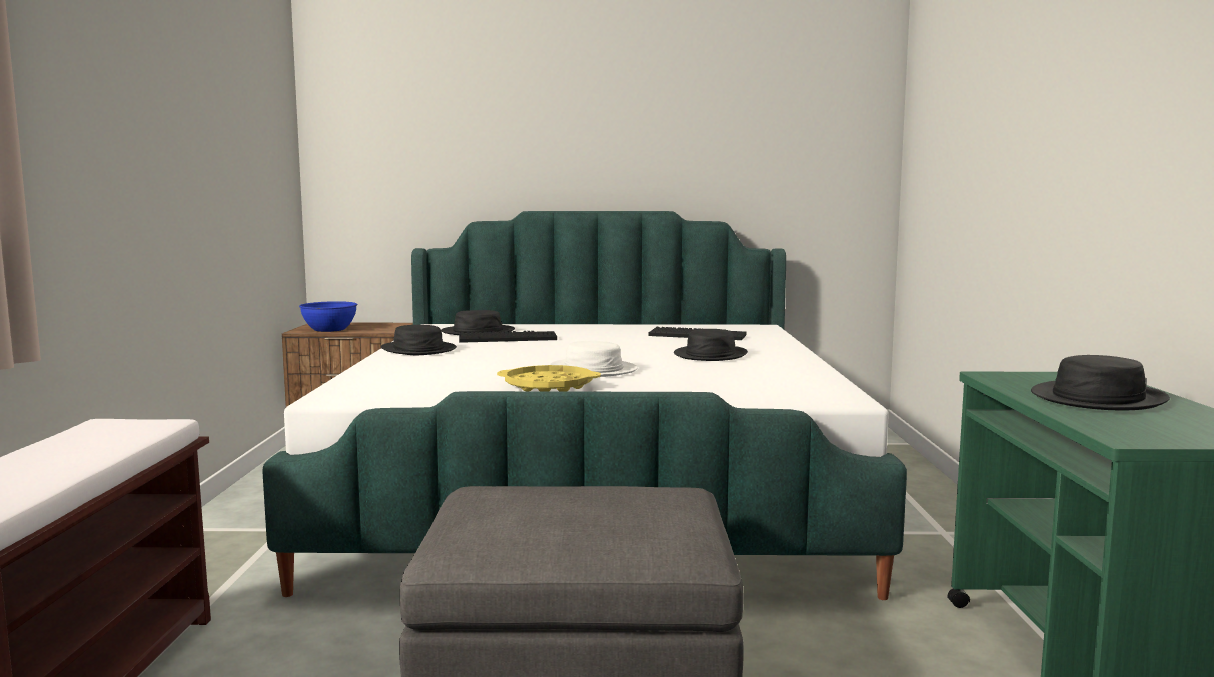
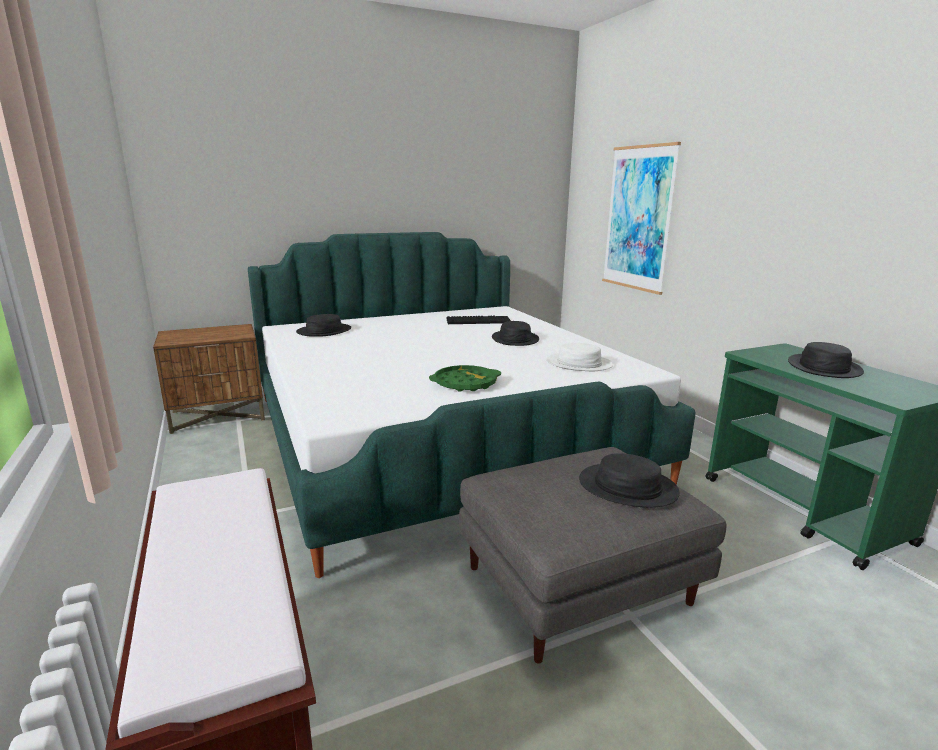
camera: 25 degrees left, 10 degrees up
(329, 329) = (191, 338): blue bowl -> none
(418, 349) = (309, 356): black hat -> black hat (627, 487)
(508, 338) = (358, 336): keyboard -> none
(548, 386) = (465, 383): yellow tray -> green tray
(593, 369) = (466, 362): white hat -> white hat (579, 364)
(963, 184) = (638, 218): none -> picture

